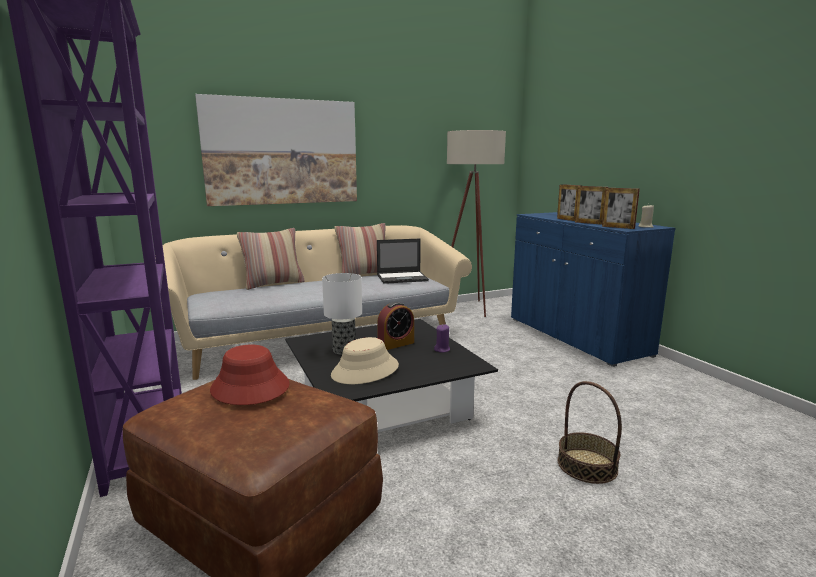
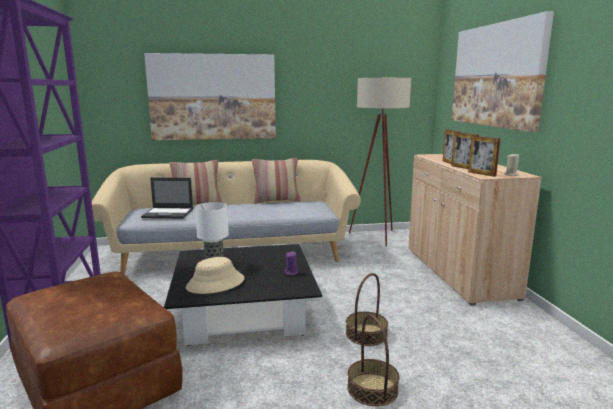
camera: 15 degrees right, 0 degrees up
(250, 387) = (97, 287): red hat -> none
(396, 344) = (258, 264): alarm clock -> none
(402, 278) = (303, 206): laptop -> laptop (168, 213)
(536, 409) = (366, 334): none -> basket
(576, 336) = (458, 272): blue cabinet -> beige cabinet
(605, 127) = (496, 75): none -> picture

